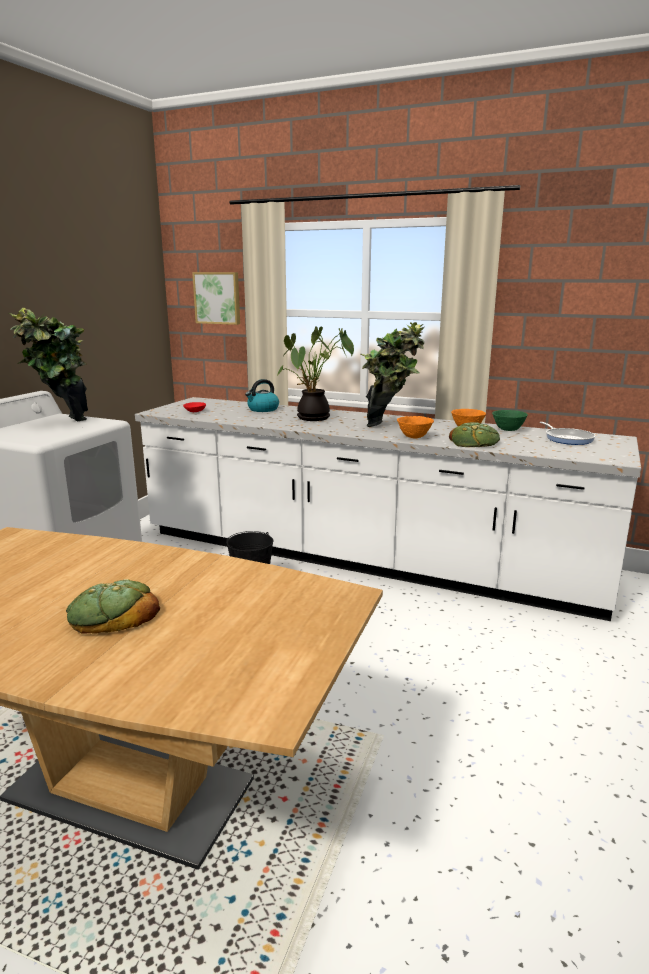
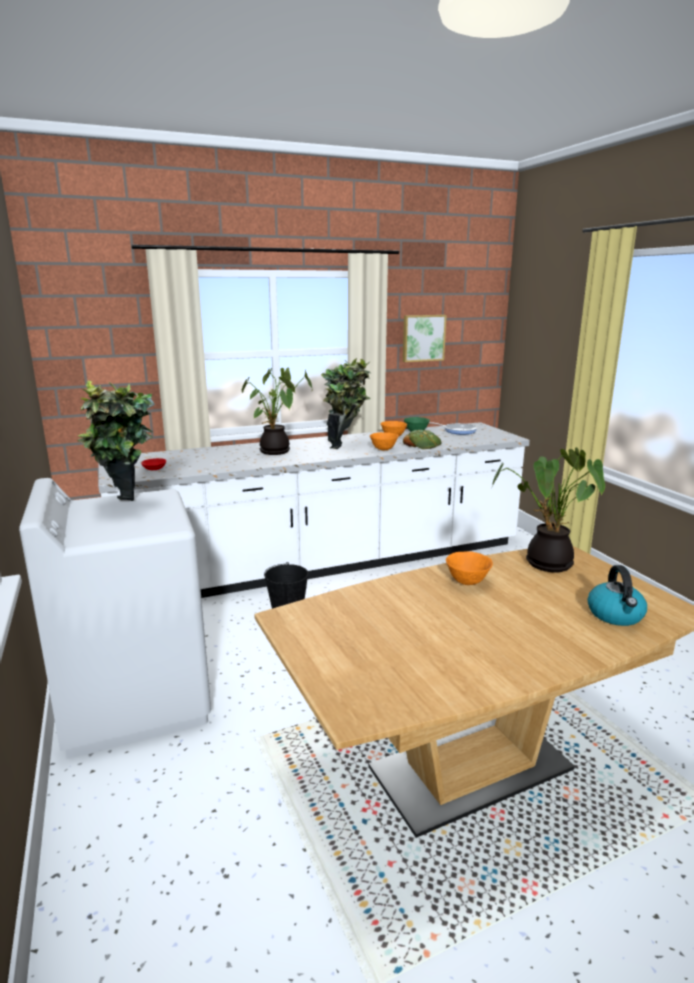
camera: 45 degrees left, 0 degrees up
(113, 614) = (504, 616): bread -> none
(177, 574) = (467, 582): none -> orange bowl
(218, 298) = (108, 346): picture -> picture (423, 338)
(263, 409) = (210, 454): kettle -> kettle (615, 615)
(289, 595) = (544, 564): none -> potted plant

